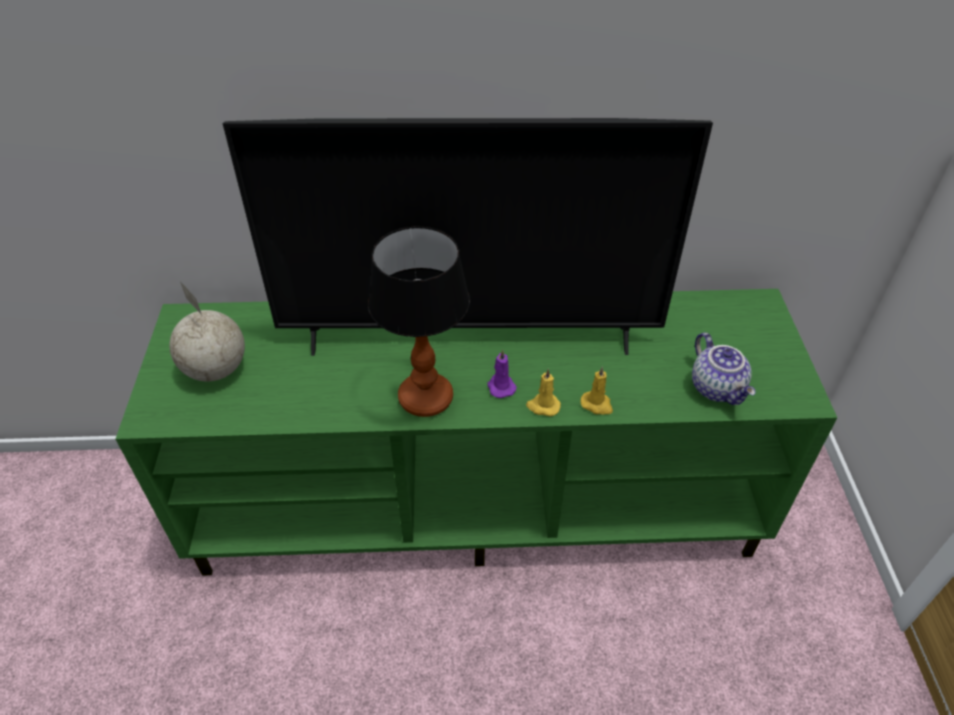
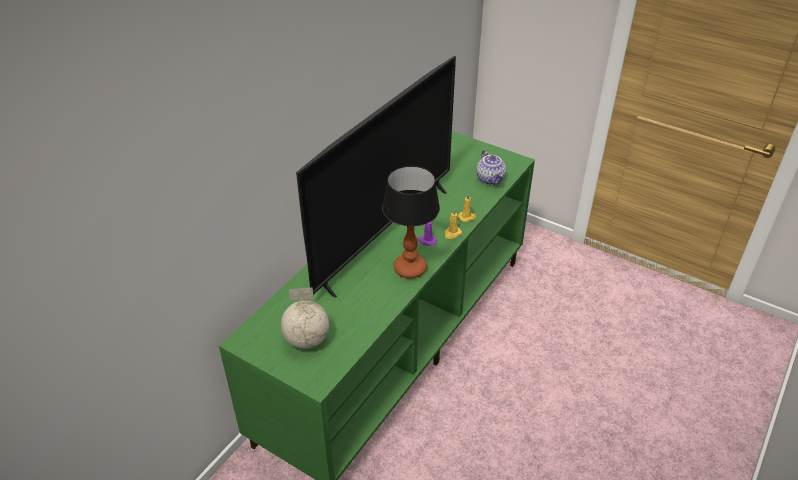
camera: 55 degrees left, 5 degrees down
(718, 388) = (491, 179): teapot -> teapot turned 60 degrees clockwise

